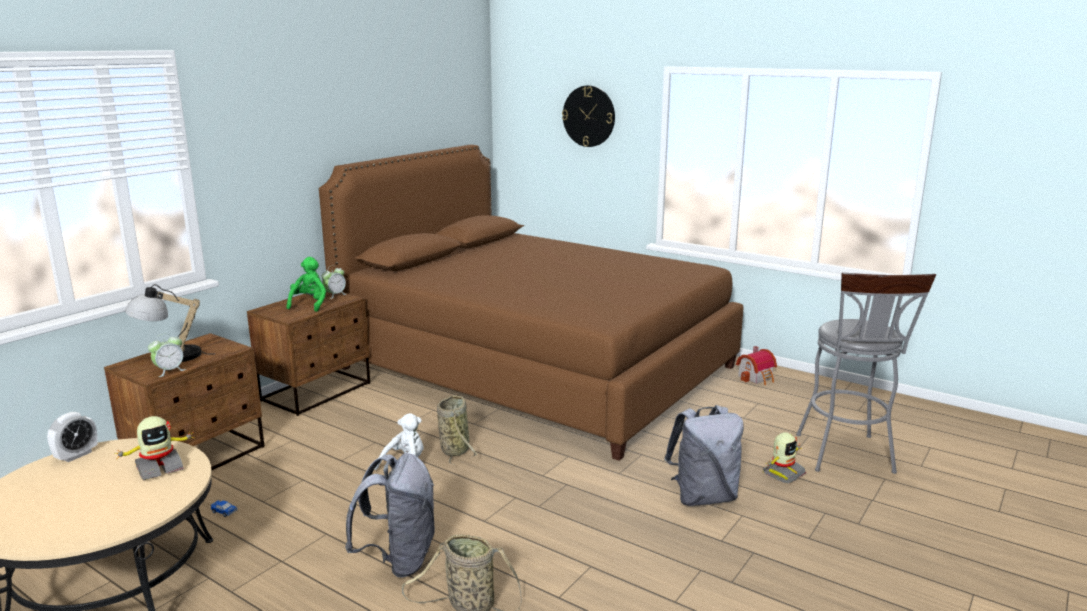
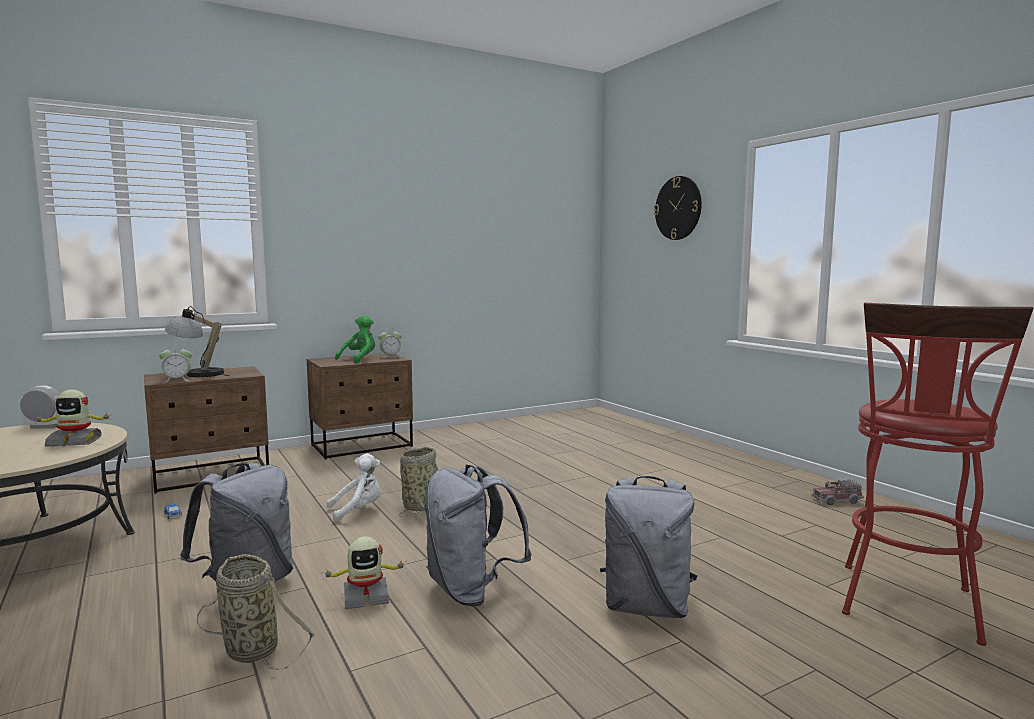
camera: 25 degrees right, 10 degrees down
(76, 455) = (45, 426): alarm clock -> alarm clock turned 150 degrees counterclockwise
(536, 367) = (579, 456): brown bed -> none
(577, 516) = (471, 591): none -> grey backpack
(757, 377) = (836, 500): toy house -> toy truck
(783, 473) = (787, 605): toy robot -> toy robot (365, 597)
(847, 457) = (908, 607): grey stool -> red stool

